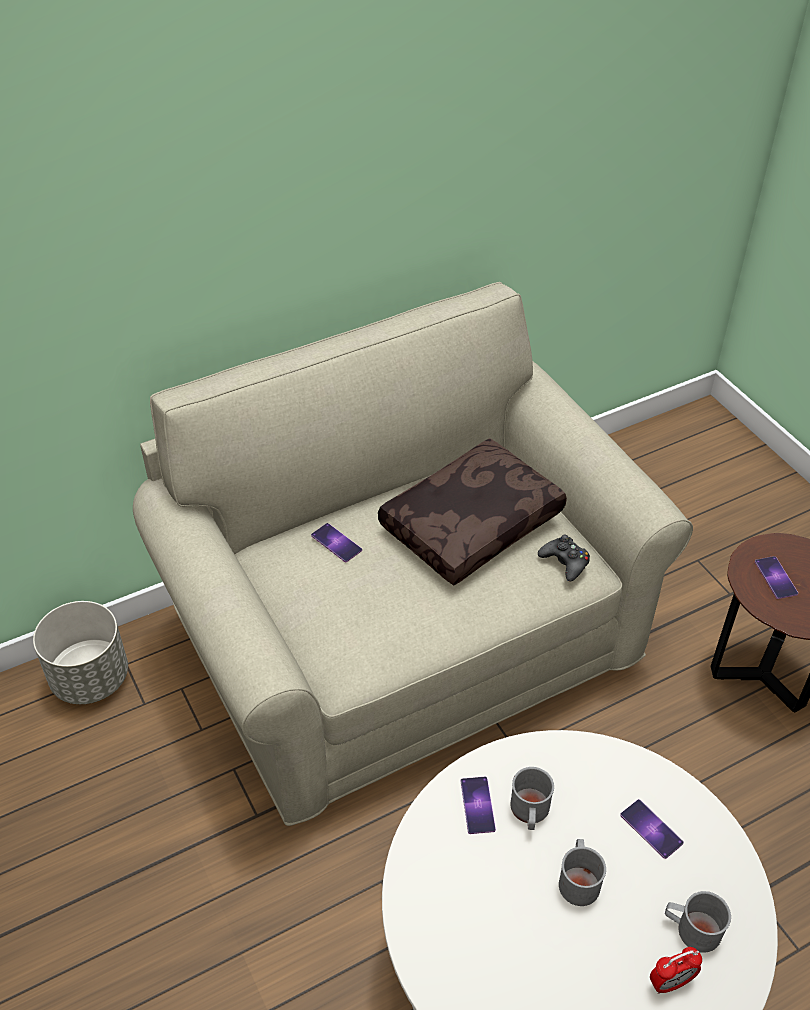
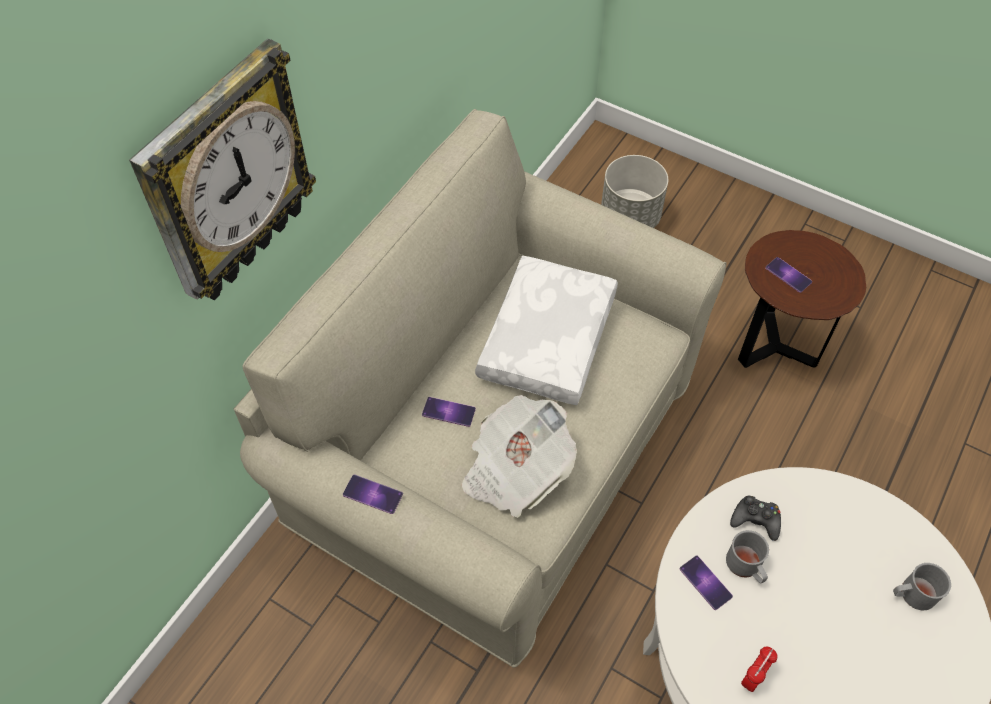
camera: 30 degrees left, 10 degrees up
(90, 678) = (246, 628): grey planter -> grey planter (629, 217)
(182, 213) = (226, 178): none -> wall clock
(360, 616) = (515, 470): none -> newspaper
(470, 522) = (545, 338): brown pillow -> white pillow
(565, 562) = (642, 339): black game controller -> black game controller (755, 520)
(578, 879) = (815, 601): grey mug -> none
(651, 829) = (837, 531): phone -> phone (373, 494)
(670, 982) = (925, 644): alarm clock -> alarm clock (753, 677)

